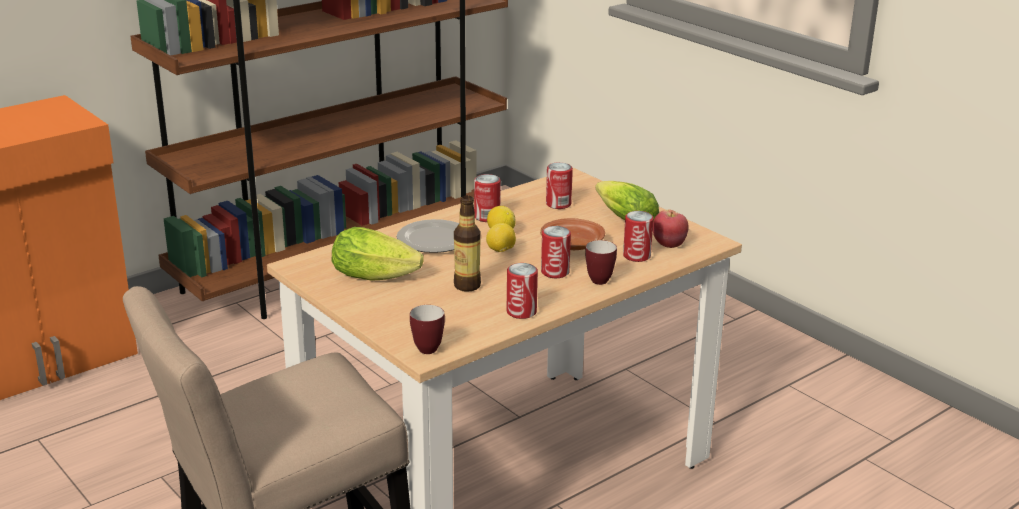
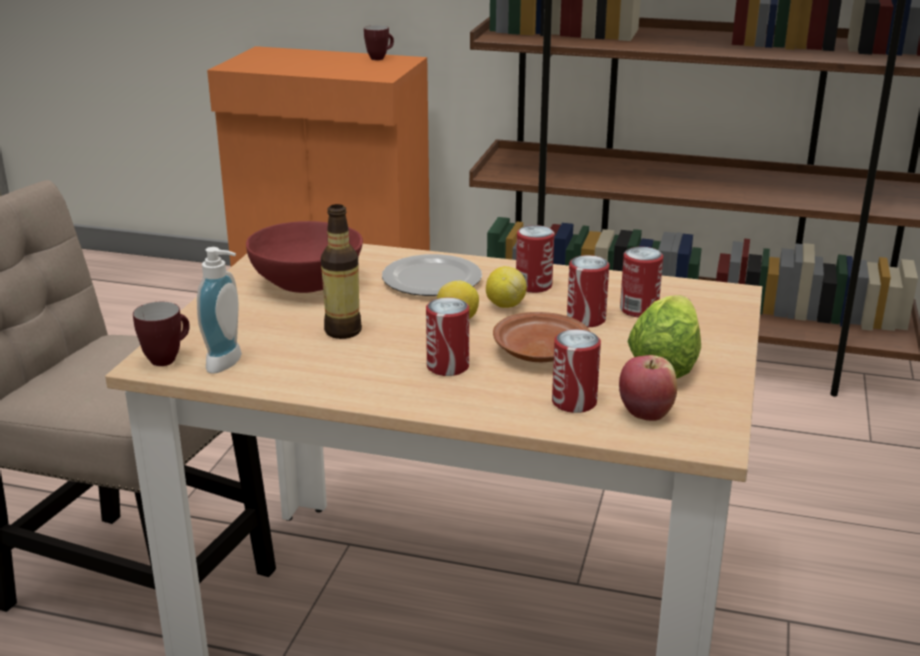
camera: 55 degrees right, 0 degrees up
(379, 276) = (307, 284): lettuce -> red bowl
(462, 330) = (229, 363): none -> soap dispenser
(521, 312) = (315, 381): can -> can (586, 319)
(598, 279) = (468, 398): mug -> mug (380, 58)

